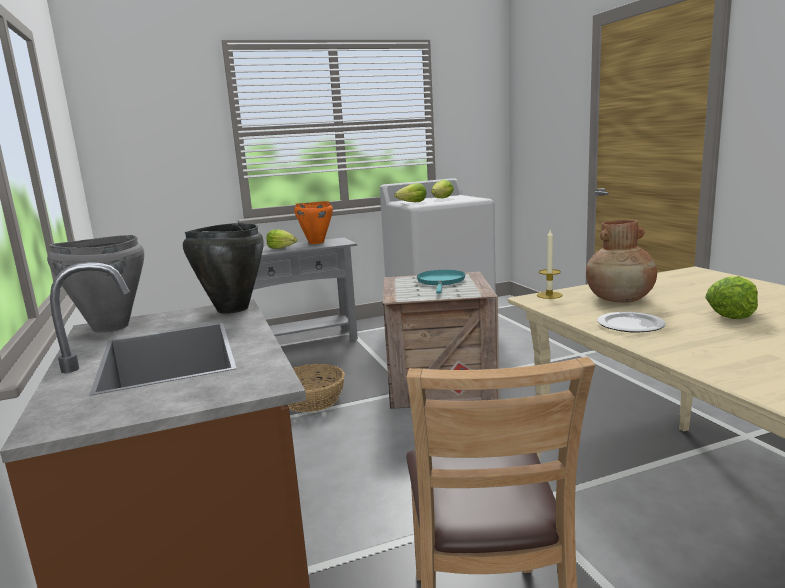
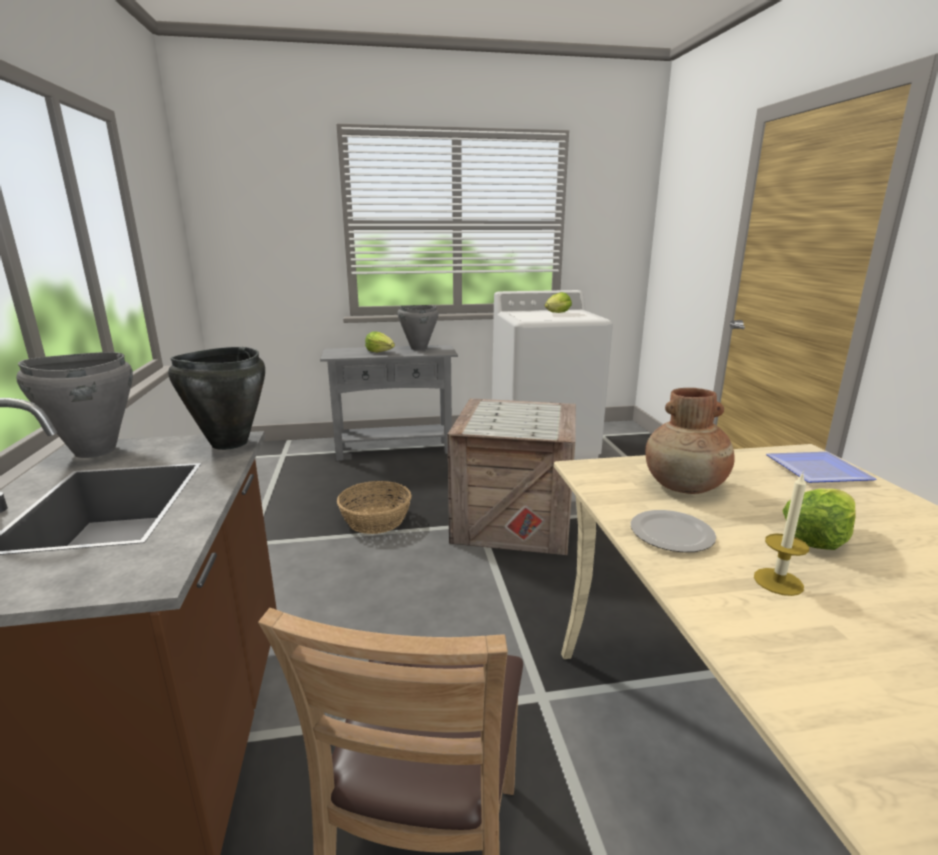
camera: 10 degrees right, 5 degrees up
(316, 242) = (418, 348): orange cooking pot -> grey cooking pot
(412, 203) = (522, 316): lettuce -> none
(441, 282) = (525, 413): turquoise frying pan -> none
(549, 295) = (603, 465): candle -> candle (778, 581)
(709, 279) = (817, 469): none -> plate

